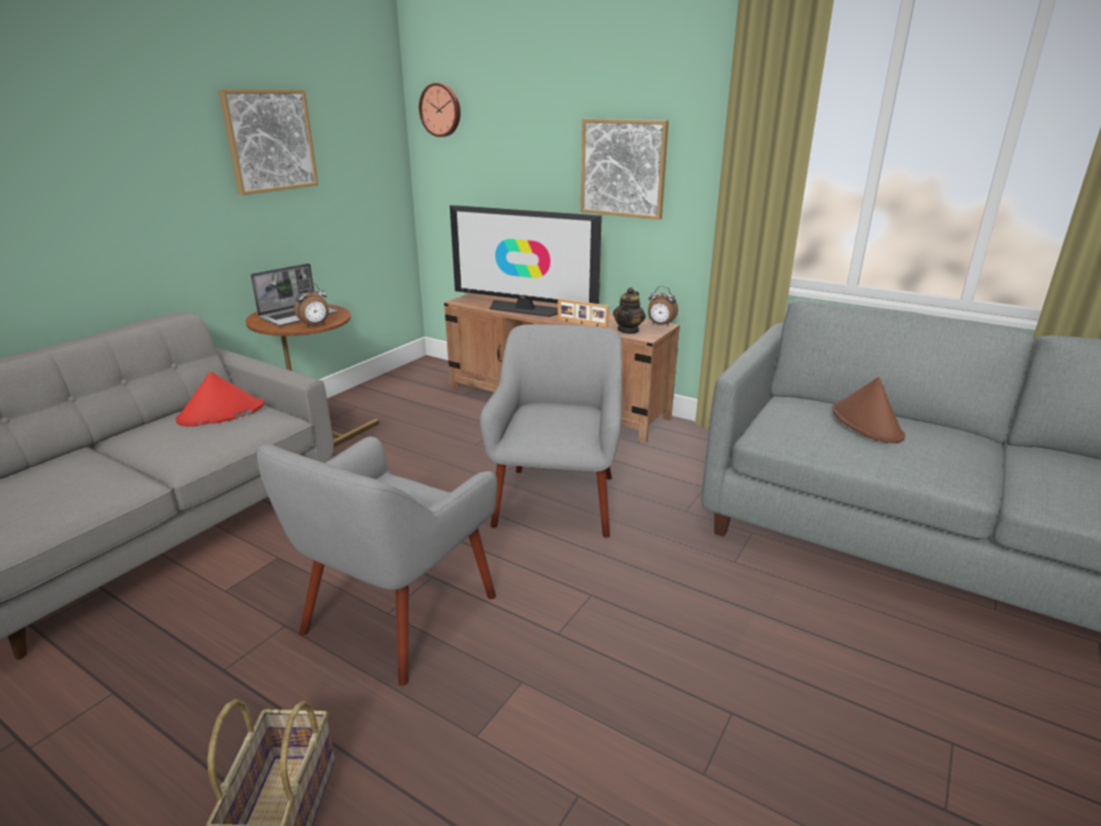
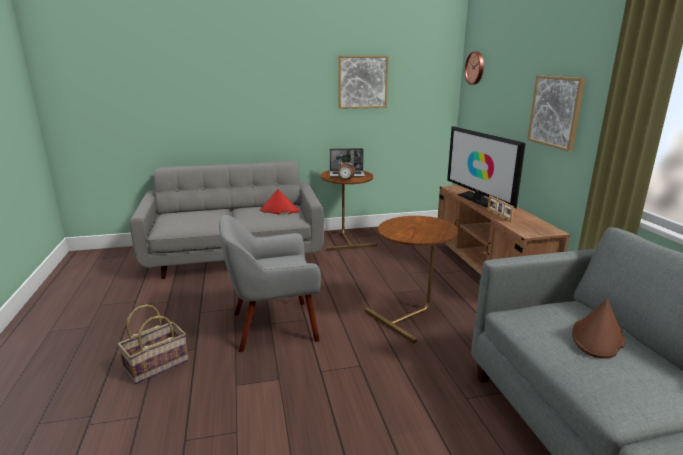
camera: 45 degrees right, 5 degrees down
(557, 499) = (411, 316): grey armchair -> brown side table
(628, 330) = (522, 227): teapot -> none
(660, 325) = (553, 230): alarm clock -> none

